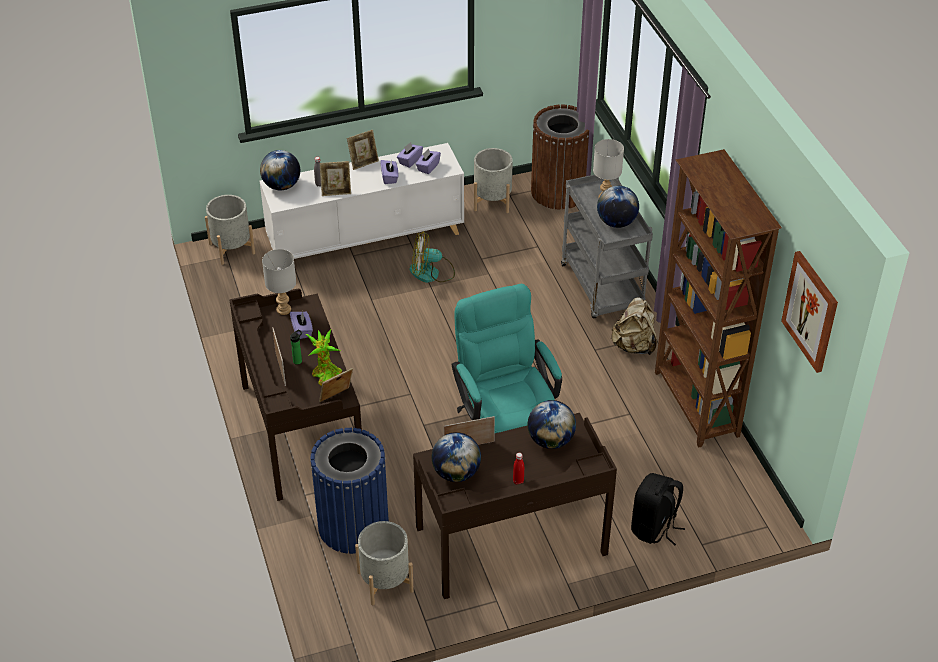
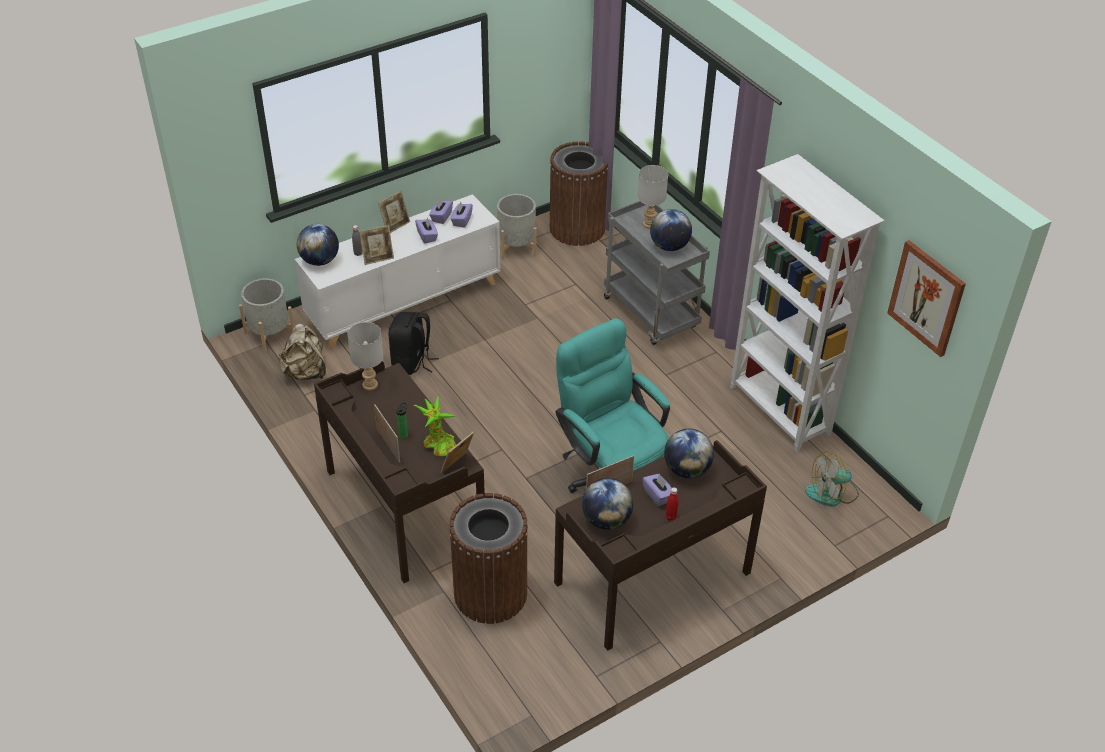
camera: 15 degrees left, 0 degrees up
(302, 330) = (397, 403): purple tissue box -> purple tissue box (658, 495)
(353, 525) = (490, 593): blue trash can -> brown trash can
(385, 581) = (542, 644): grey planter -> none
(431, 273) = (481, 326): fan -> fan (832, 493)
(633, 345) = (701, 364): beige backpack -> beige backpack (305, 372)
(654, 528) = (784, 538): black backpack -> black backpack (412, 362)
(695, 405) = (779, 411): brown bookcase -> white bookcase

